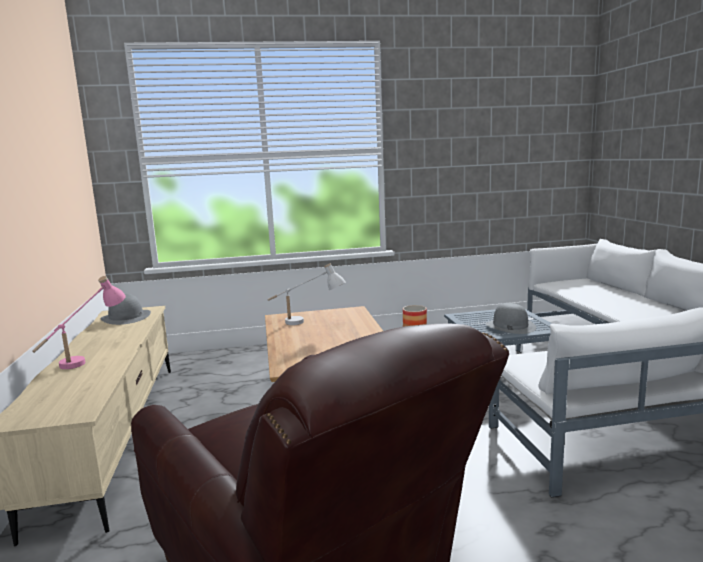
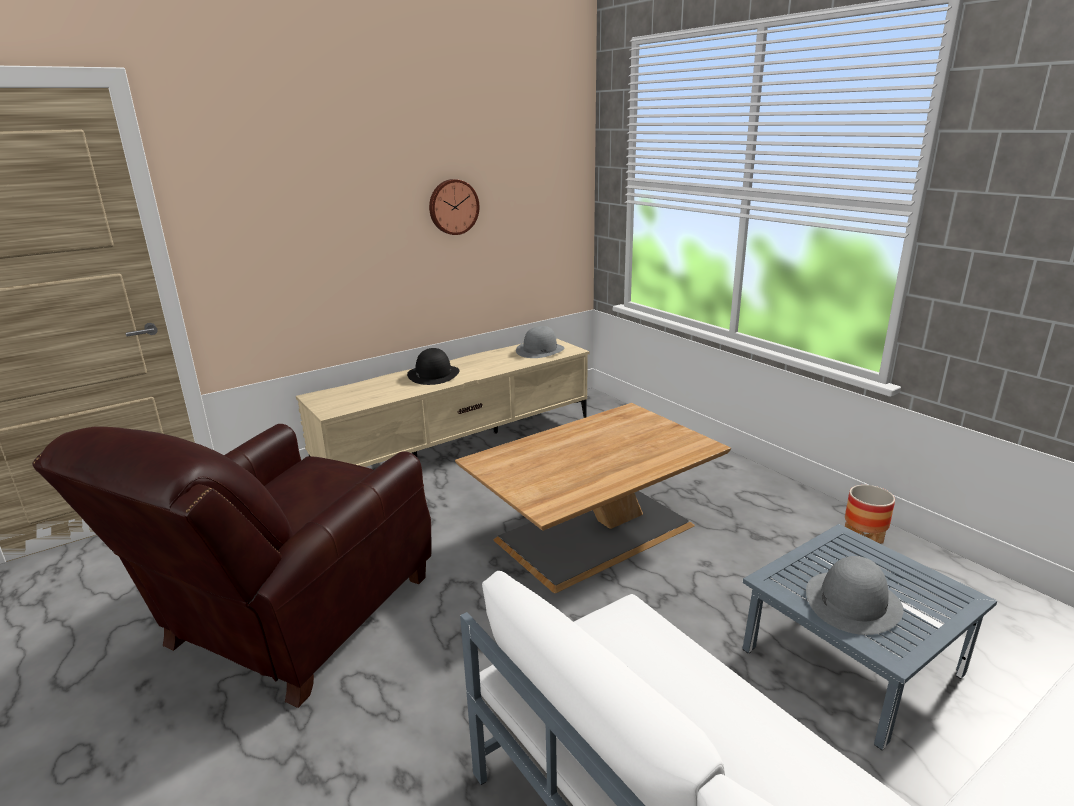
camera: 65 degrees right, 10 degrees up
(34, 180) = (453, 207): none -> wall clock
(87, 358) = (433, 374): pink table lamp -> black hat
(306, 323) = (623, 432): white table lamp -> none

